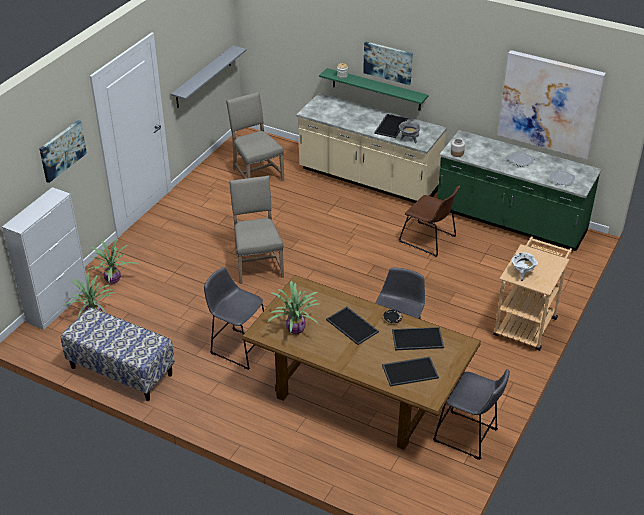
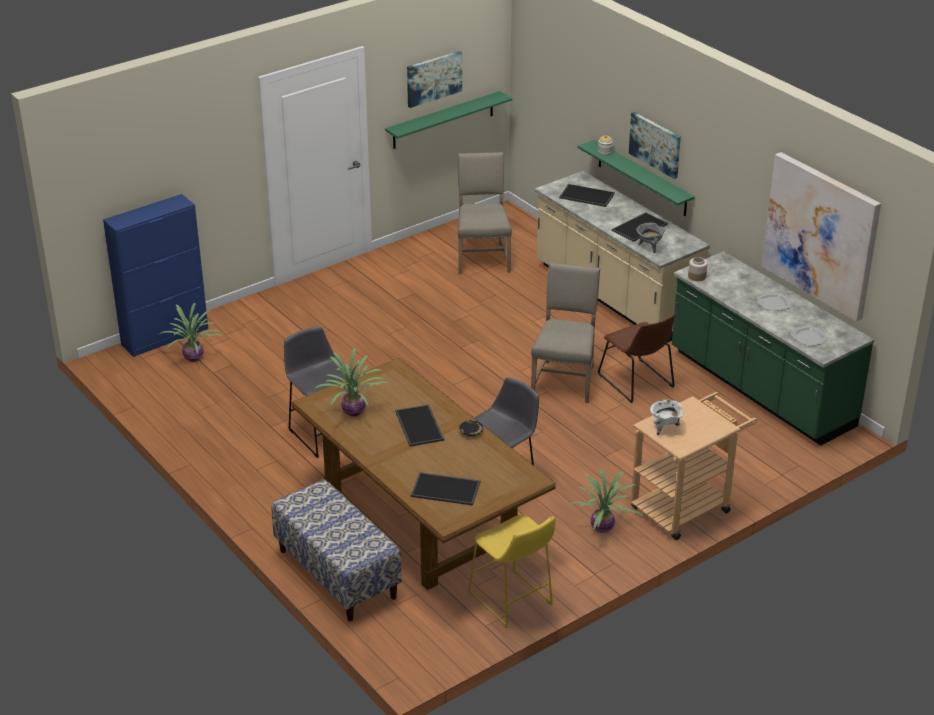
camera: 25 degrees right, 5 degrees down
(58, 305) = (165, 336): white cabinet -> blue cabinet
(62, 150) = (204, 155): picture -> picture (433, 78)
(113, 280) = (239, 328): potted plant -> potted plant (603, 529)
(121, 371) = (182, 419): bench -> bench (336, 574)
(203, 77) = (443, 120): grey shelf -> green shelf
(257, 264) = (409, 353): beige chair -> beige chair (565, 380)
(417, 339) = (481, 460): tray -> tray (586, 196)
(468, 437) = (512, 601): grey stool -> yellow stool

